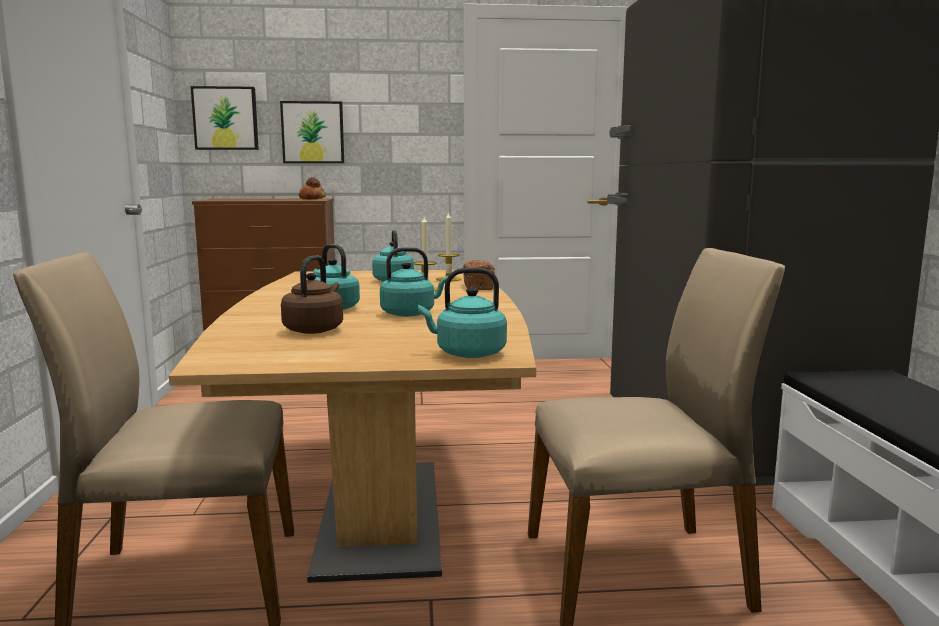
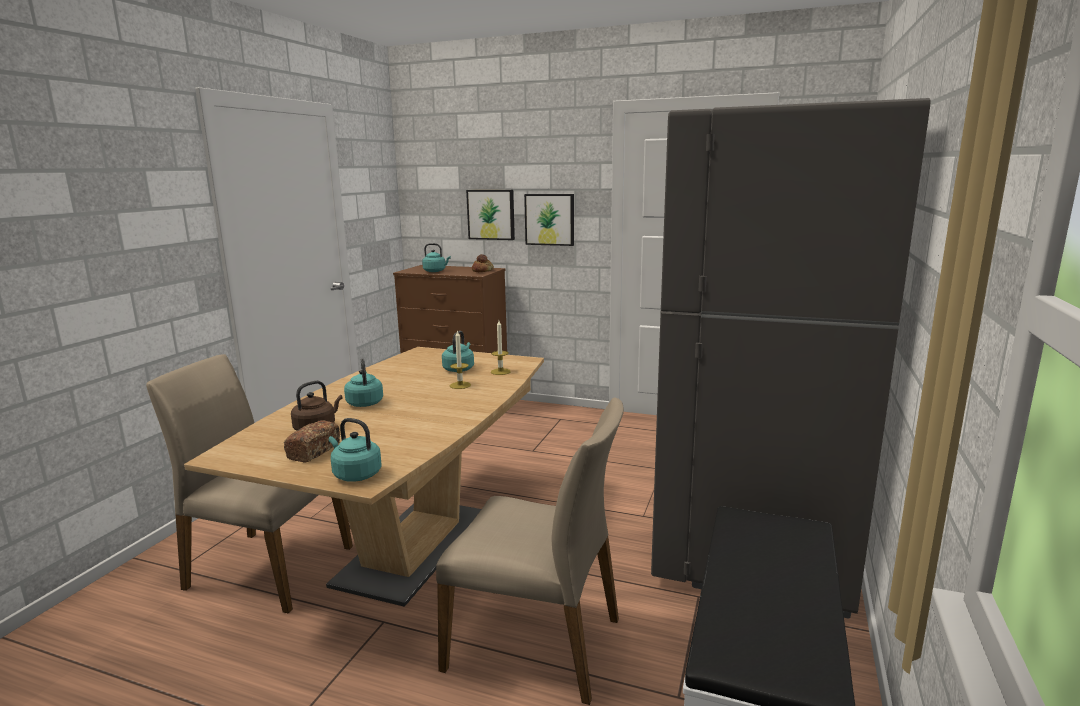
camera: 25 degrees right, 5 degrees up
(226, 118) = (430, 203): picture -> picture (550, 219)
(410, 314) = (399, 418): turquoise kettle -> turquoise kettle (435, 271)
(478, 286) = (503, 386): bread -> bread (314, 451)

